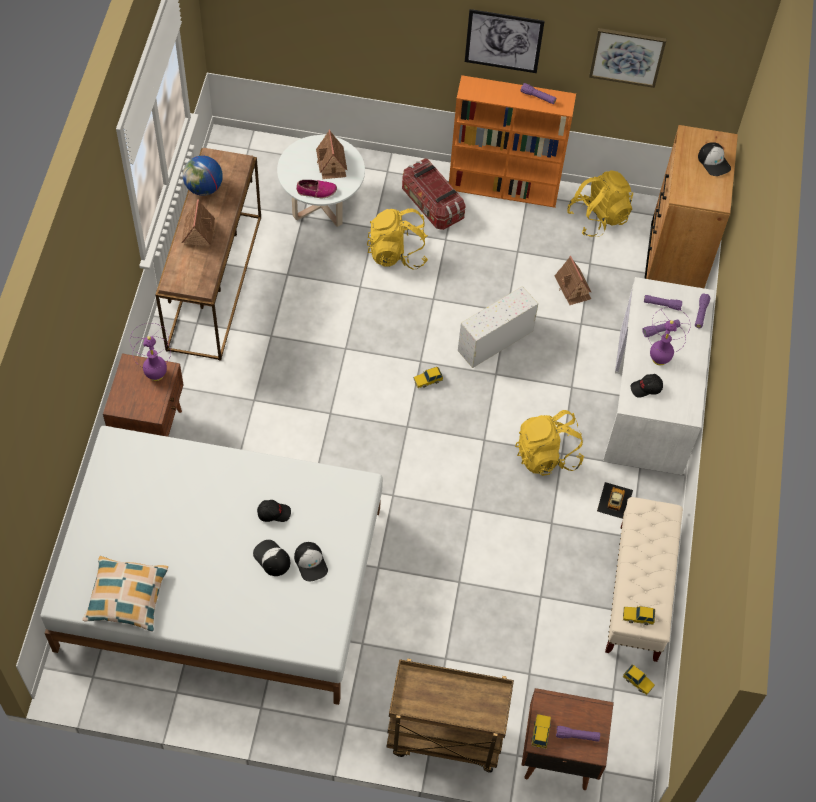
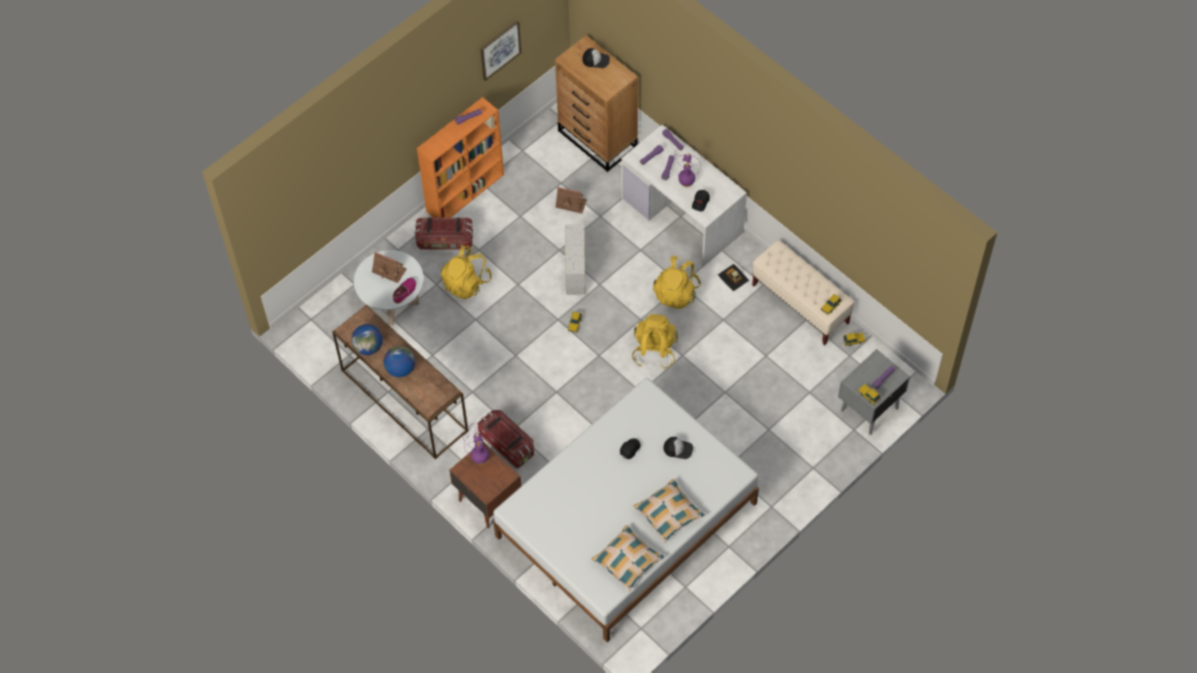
camera: 50 degrees left, 0 degrees up
(198, 230) = (400, 369): toy house -> globe
(218, 603) = (668, 513): none -> pillow
(231, 405) = (507, 444): none -> storage box
(271, 558) = (659, 468): cap -> none
(444, 737) = (816, 460): brown cart -> none
(503, 41) = (431, 105): picture -> none
(557, 755) = (868, 409): brown nightstand -> grey nightstand
(598, 217) = (530, 156): yellow backpack -> yellow backpack (654, 350)

